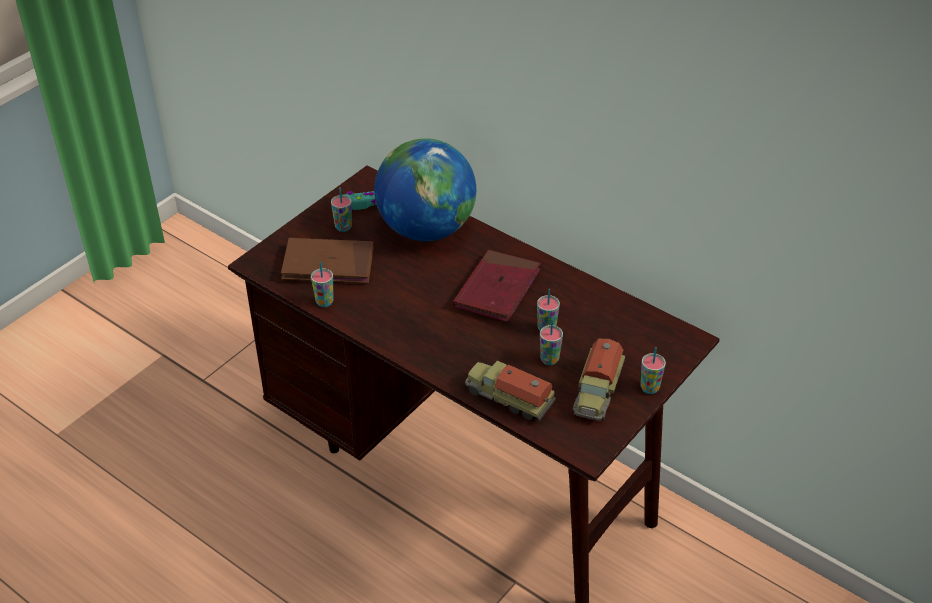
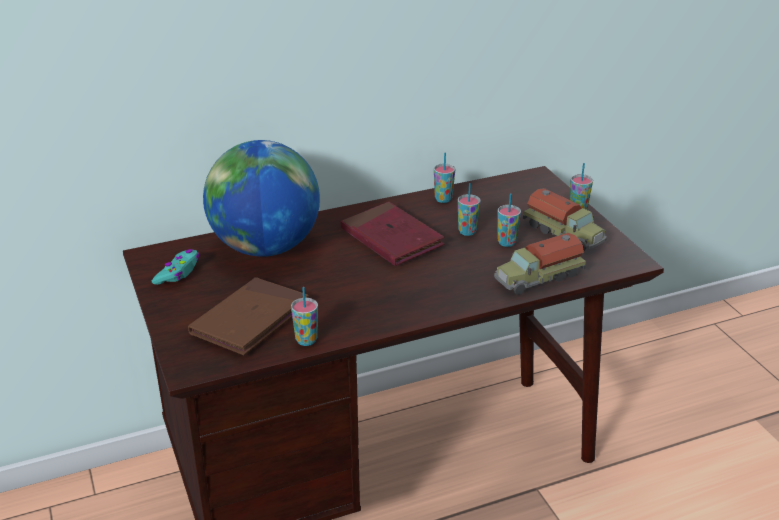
camera: 60 degrees left, 10 degrees down
(343, 227) = (202, 293): cup -> cup (443, 199)

